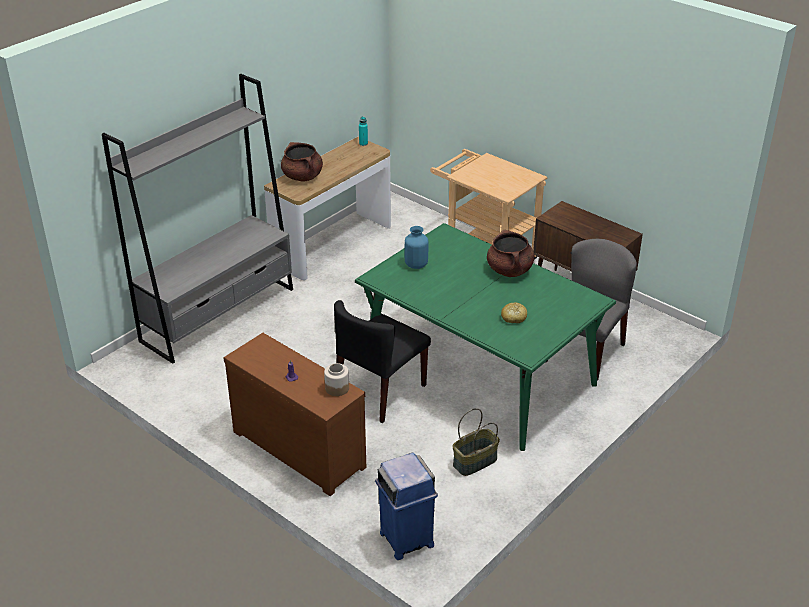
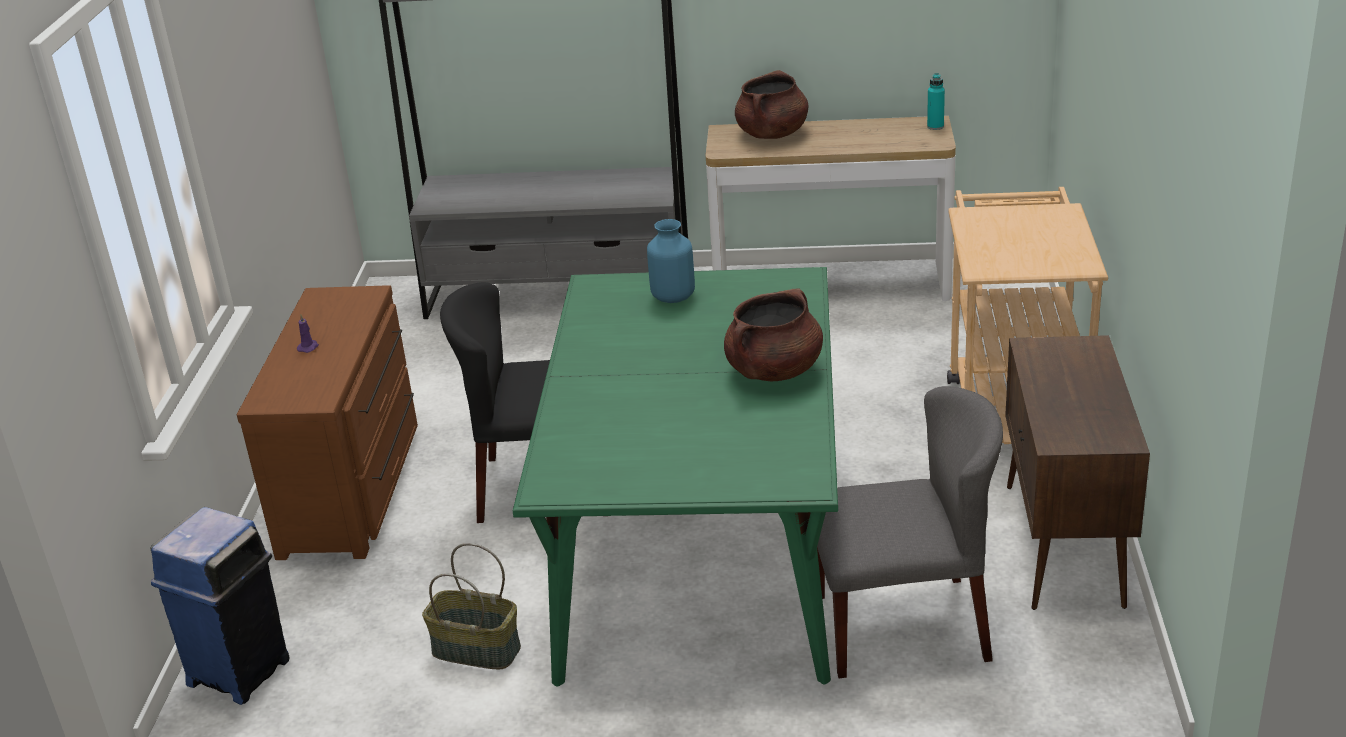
camera: 55 degrees right, 5 degrees down
(337, 388) = (318, 388): jar -> none
(513, 317) = (640, 431): bread -> none

